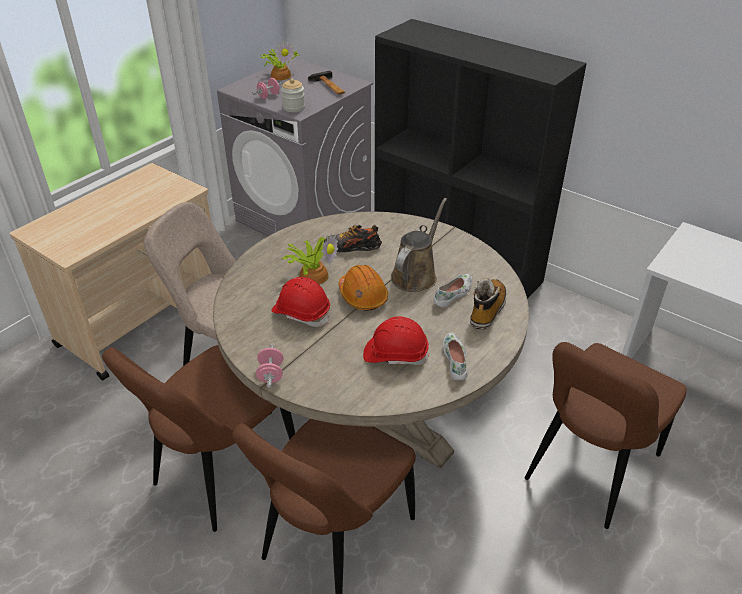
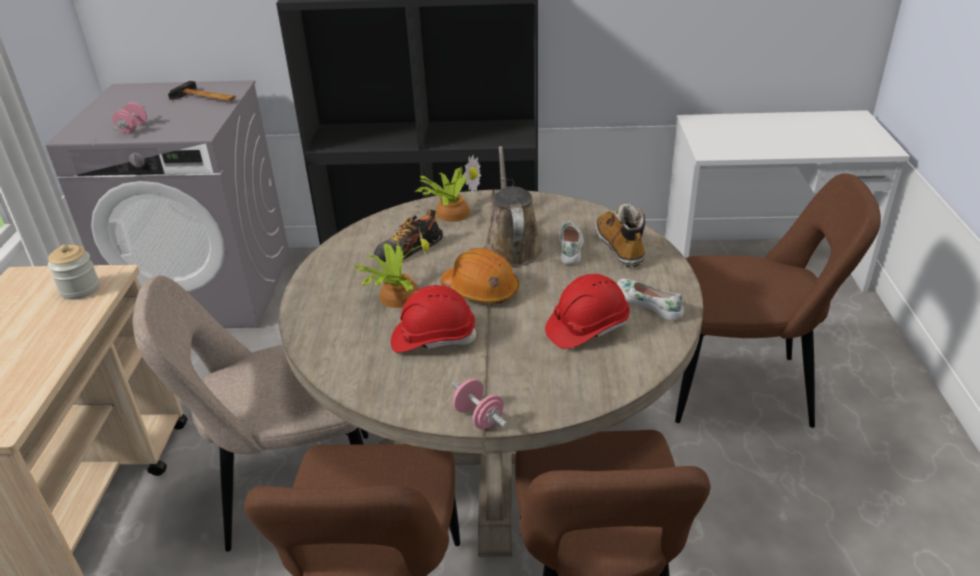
camera: 35 degrees left, 5 degrees down
(281, 75) = (122, 104): potted plant -> potted plant (451, 212)
(294, 108) = (185, 130): jar -> jar (80, 289)
(588, 471) = (744, 390): brown chair -> brown chair turned 90 degrees counterclockwise

